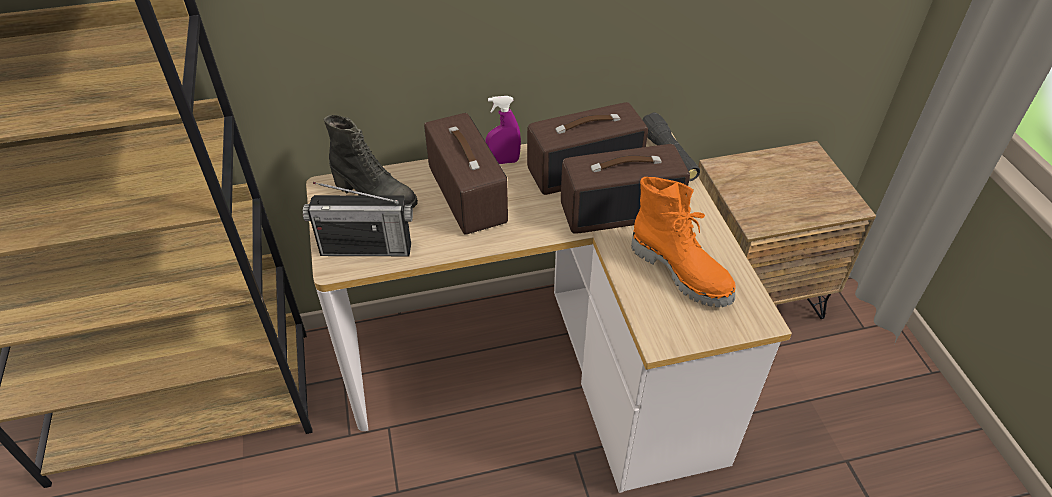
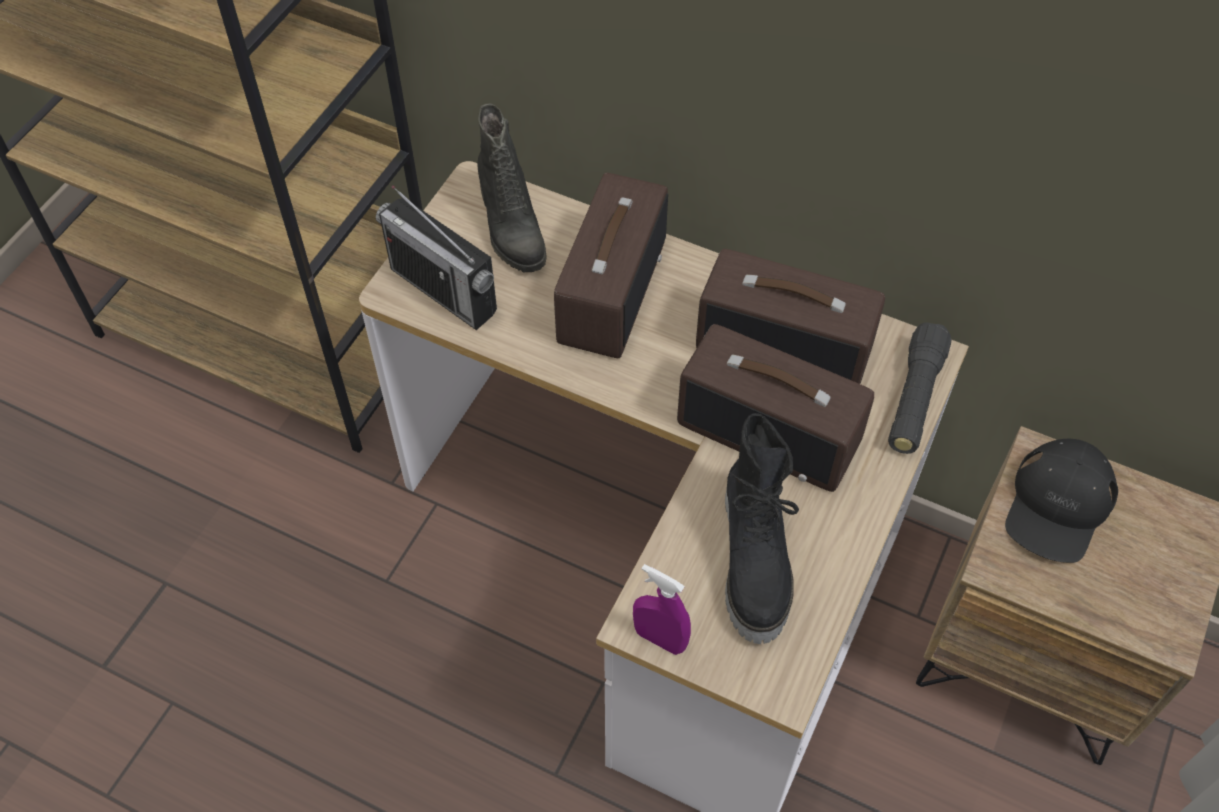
camera: 40 degrees right, 10 degrees up
(503, 161) = (697, 273): purple spray bottle -> purple spray bottle (660, 639)
(682, 271) = (756, 562): orange boot -> black boot
(750, 182) = (1058, 505): none -> black cap

